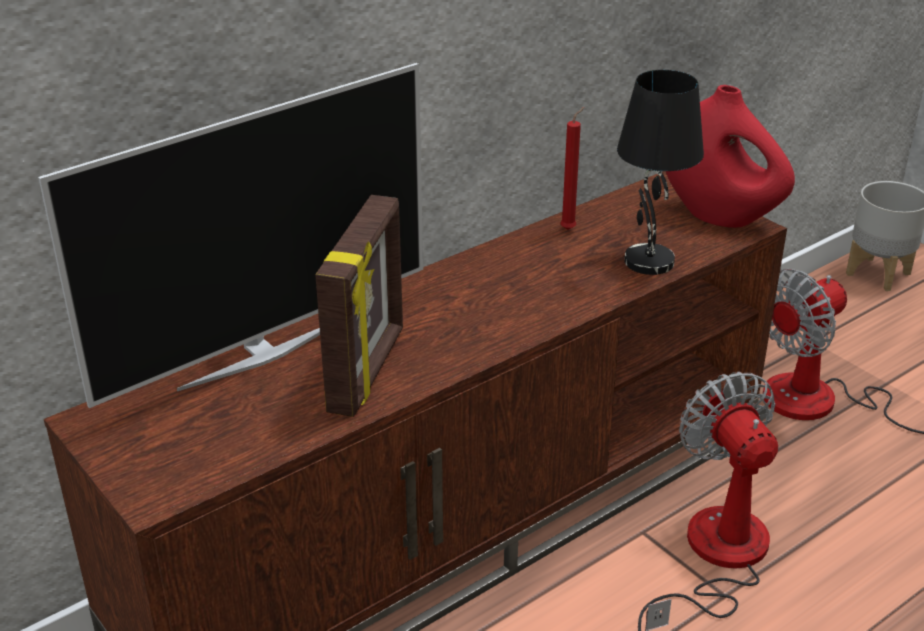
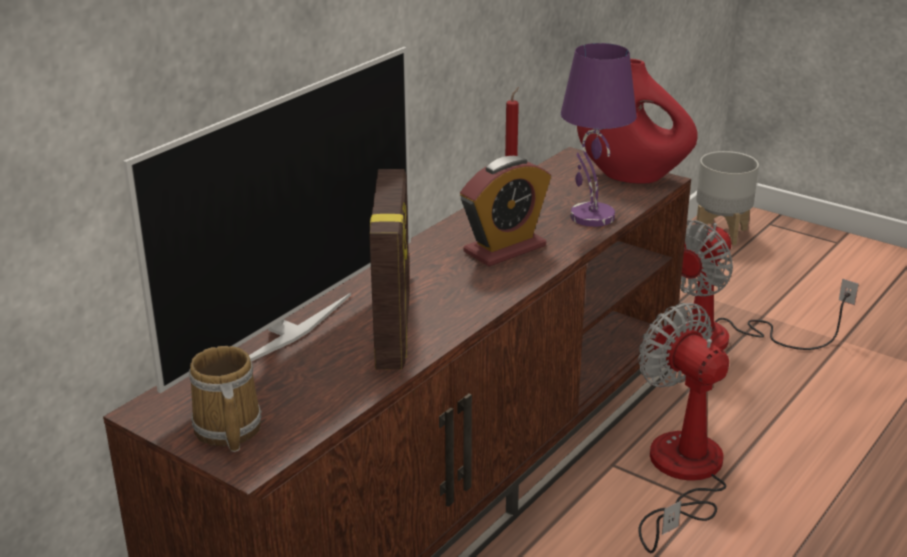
camera: 15 degrees left, 5 degrees down
(148, 456) = (226, 430): none -> mug
(533, 288) = (505, 249): none -> alarm clock
(647, 261) = (590, 216): black table lamp -> purple table lamp

